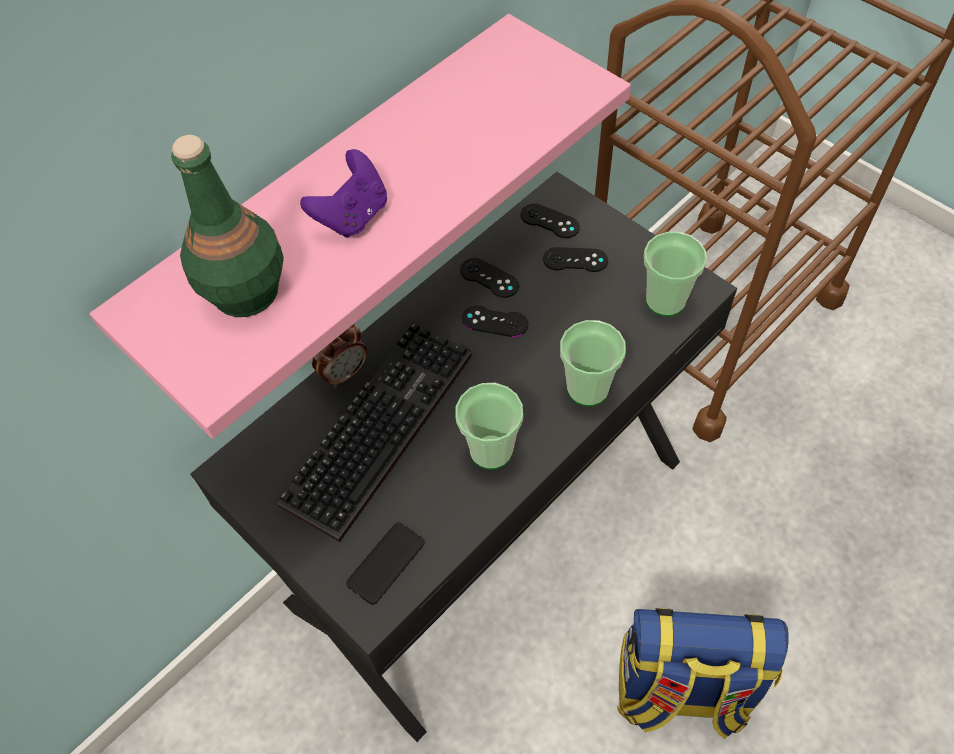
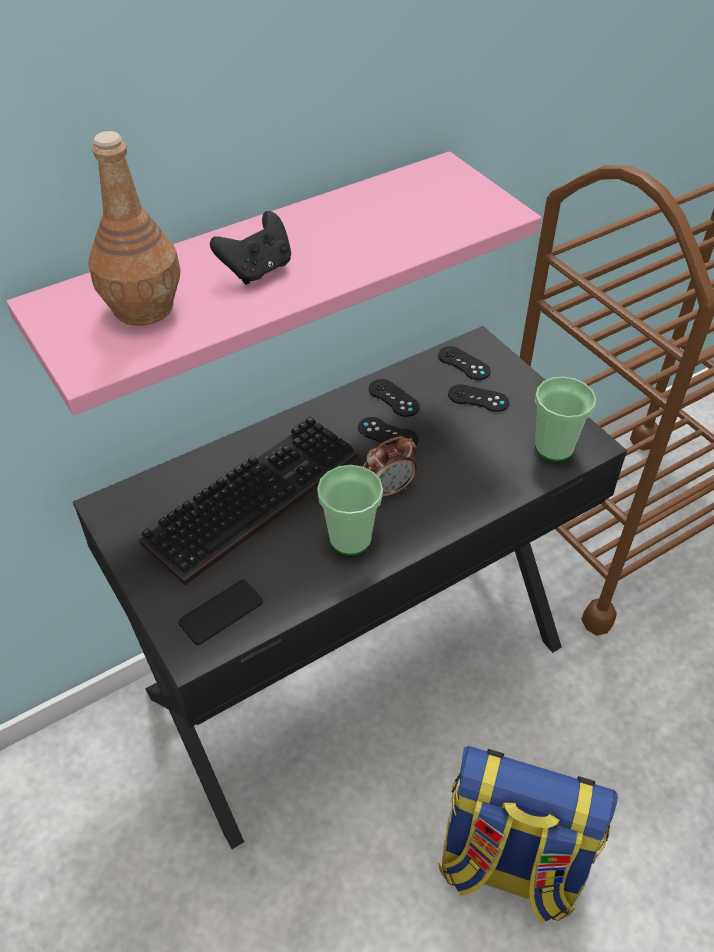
camera: 10 degrees right, 10 degrees down
(245, 290) = (143, 307): green bottle -> brown bottle
(344, 373) = (237, 449): alarm clock -> alarm clock (389, 489)
(353, 215) = (257, 270): purple game controller -> black game controller
(588, 388) = (458, 505): cup -> none

